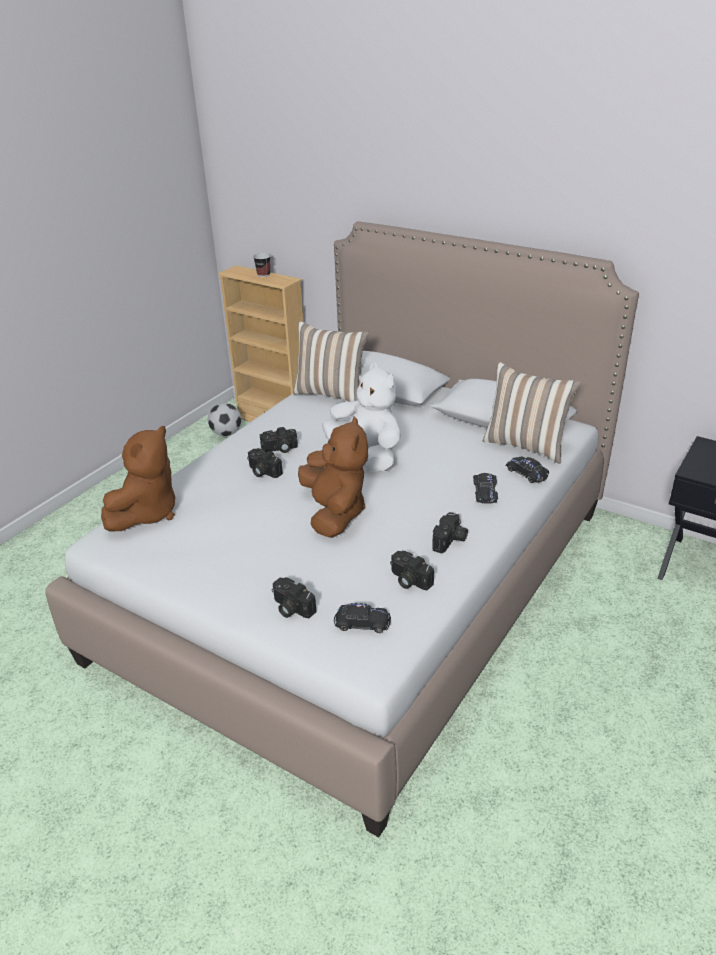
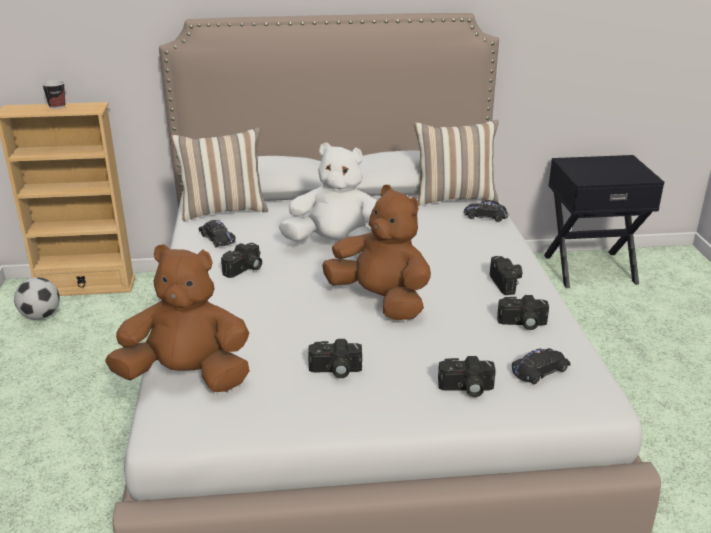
camera: 40 degrees left, 5 degrees down
(147, 513) = (187, 377): brown plush toy -> brown plush toy turned 75 degrees counterclockwise
(262, 472) = (257, 294): camera -> camera (335, 371)
(485, 492) = (477, 240): black toy car -> black toy car (217, 239)

